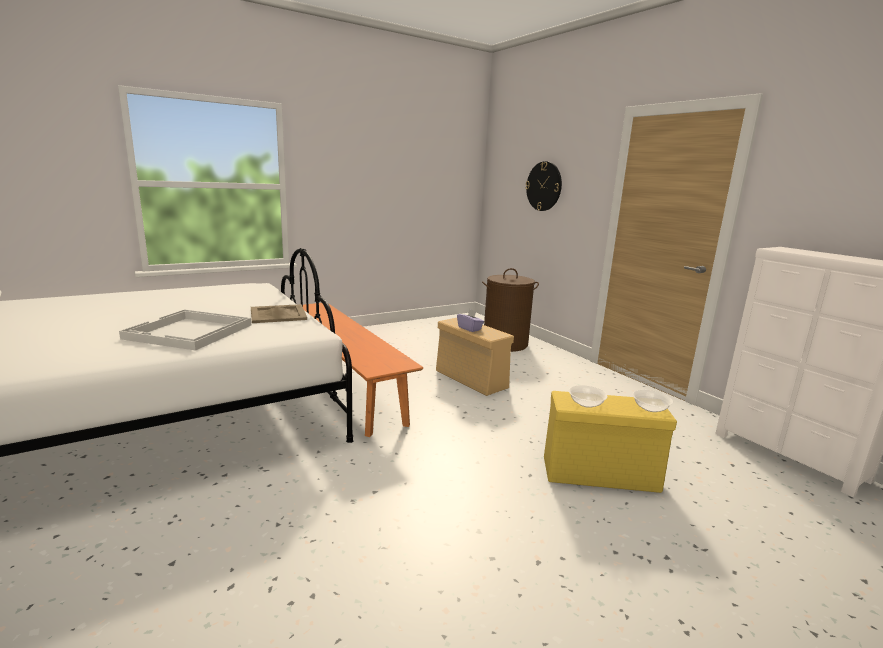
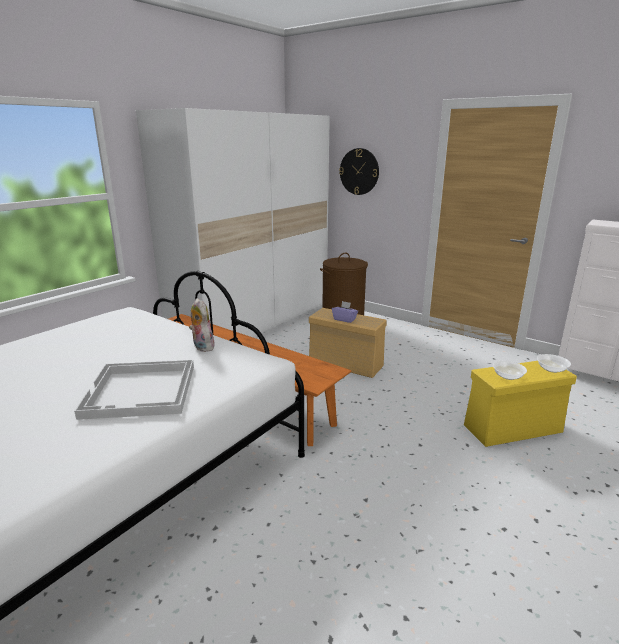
camera: 20 degrees left, 5 degrees up
(278, 314) = (202, 347): beige tray -> plush toy
(417, 329) = (254, 321): none -> white wardrobe

